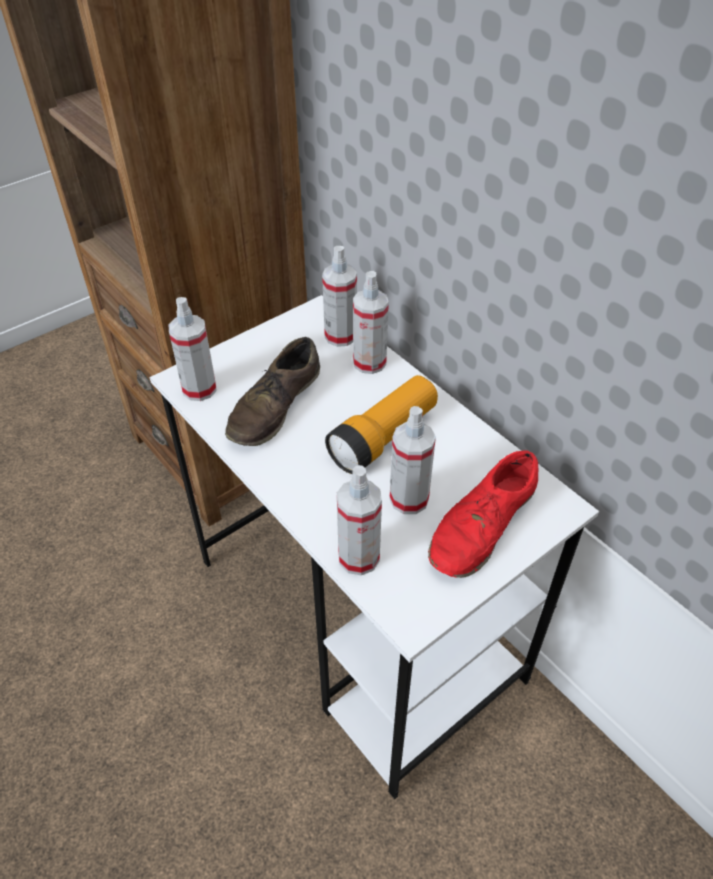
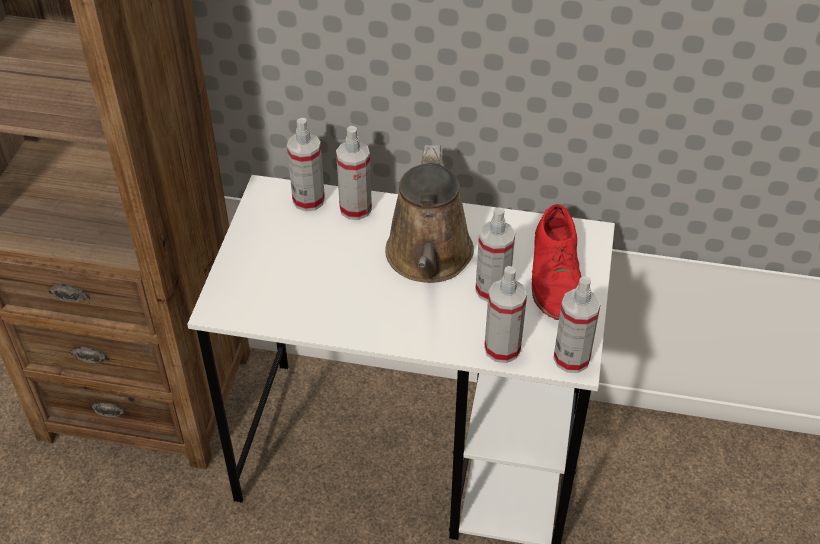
camera: 40 degrees left, 0 degrees up
(199, 389) = (244, 307): spray bottle -> spray bottle (571, 358)
(274, 406) = (321, 284): brown shoe -> none
(383, 438) = (429, 258): flashlight -> brown watering can

